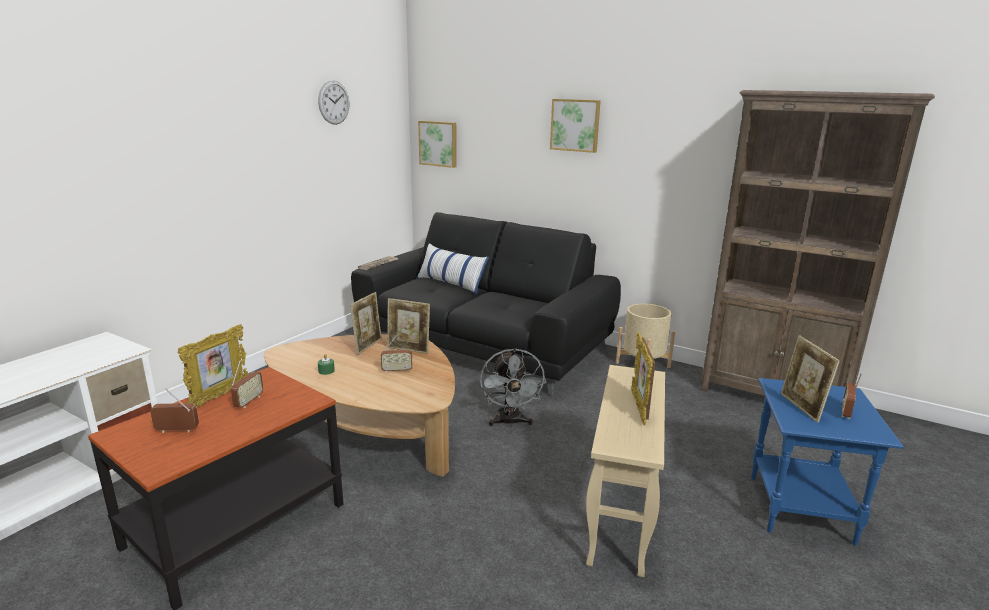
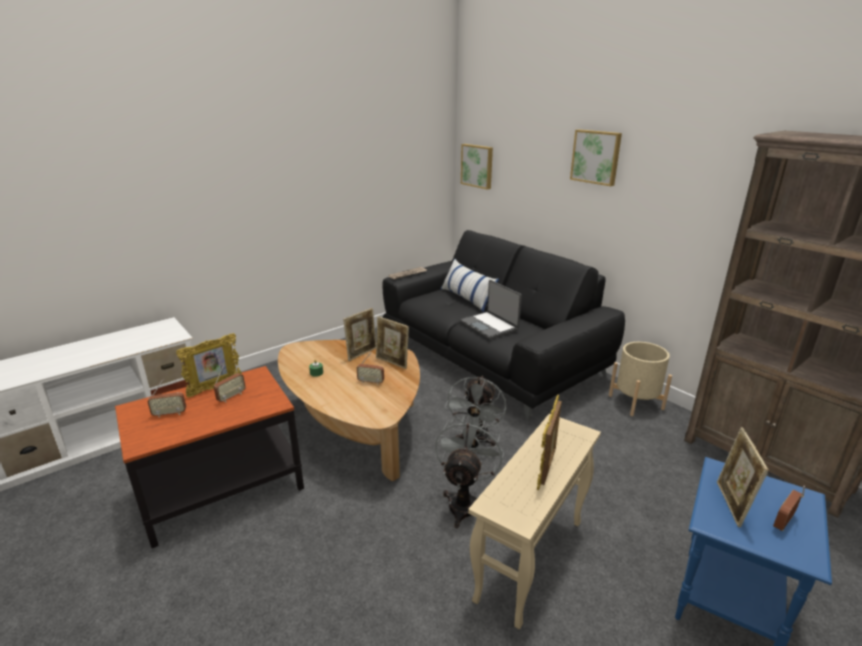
camera: 20 degrees right, 5 degrees up
(177, 430) = (169, 414): radio -> radio turned 150 degrees clockwise
(334, 102) = (378, 130): wall clock -> none
(491, 305) = (490, 326): none -> laptop
(530, 479) = (465, 502): none -> grey fan

